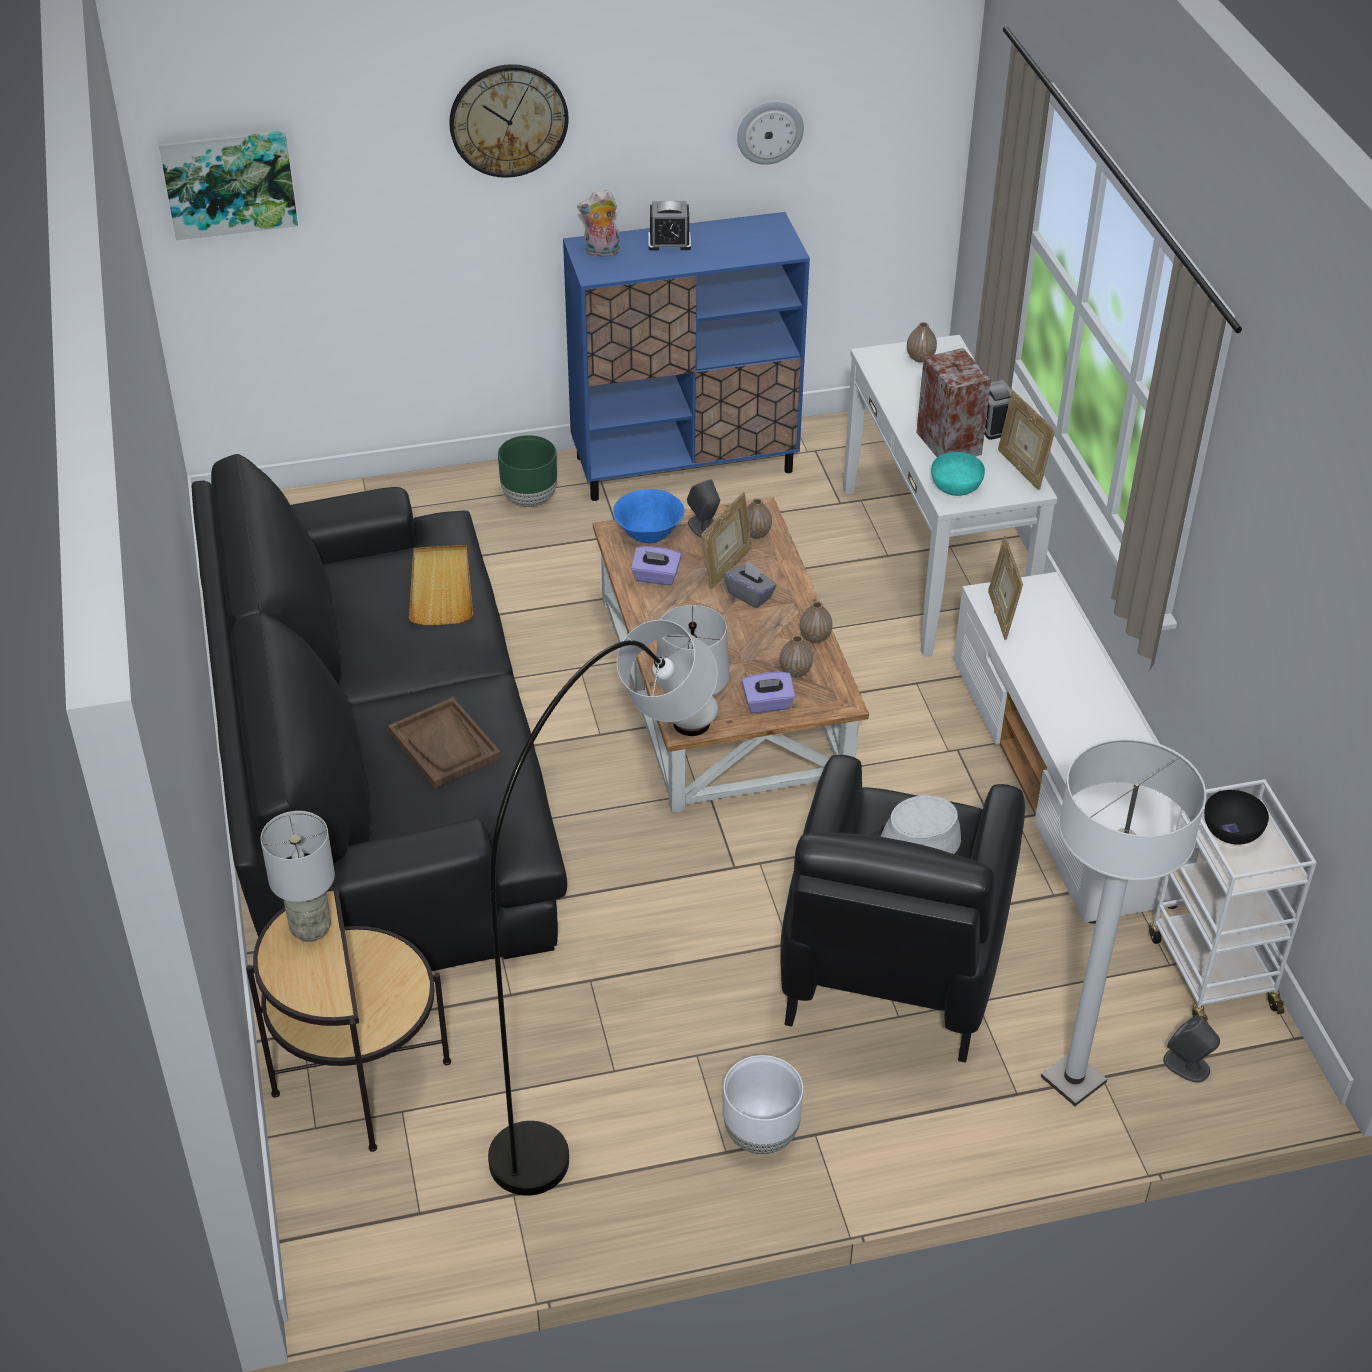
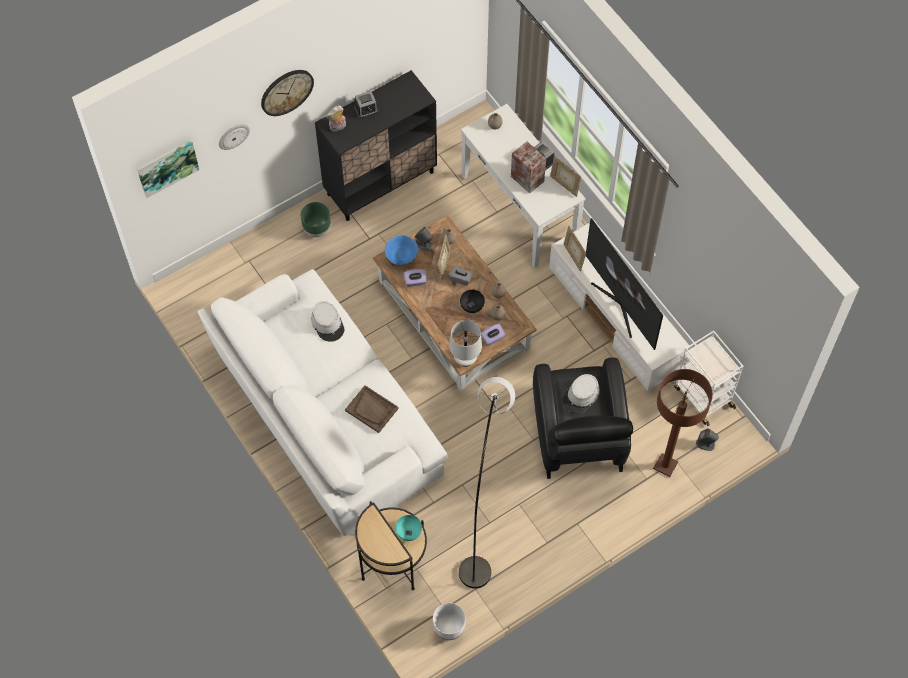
camera: 20 degrees left, 20 degrees up
(310, 929) = (373, 525): grey table lamp -> none
(378, 772) = (325, 411): black sofa -> white sofa
(441, 588) = (328, 323): beige tray -> grey hat
(685, 464) = (381, 183): blue cabinet -> black cabinet
(761, 1134) = (557, 530): white planter -> white planter (449, 628)
(769, 132) = (400, 44): wall clock -> wall clock (233, 136)
(956, 487) = (540, 206): turquoise bowl -> turquoise bowl (409, 531)
(1070, 716) = (620, 304): none -> television
(1073, 1080) = (665, 465): white floor lamp -> brown floor lamp
(1231, 831) = (706, 356): black bowl -> black bowl (472, 305)

